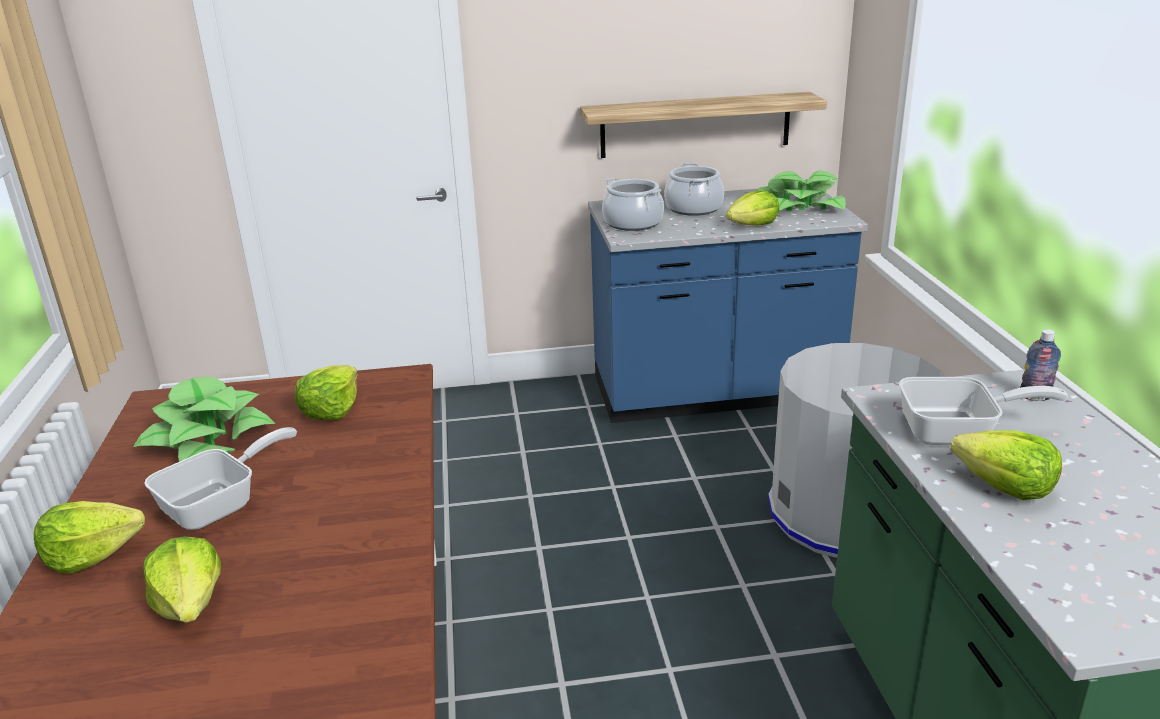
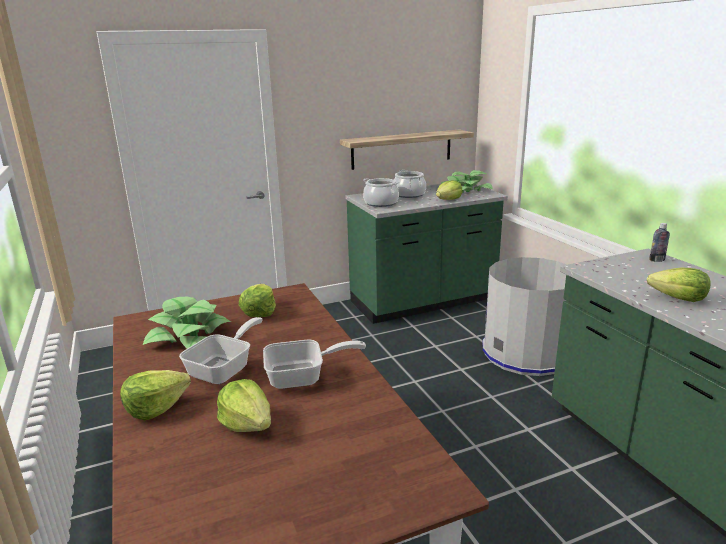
camera: 15 degrees left, 5 degrees down
(714, 393) = (423, 302): blue counter -> green counter
(958, 432) = (635, 278): frying pan -> frying pan (303, 377)

